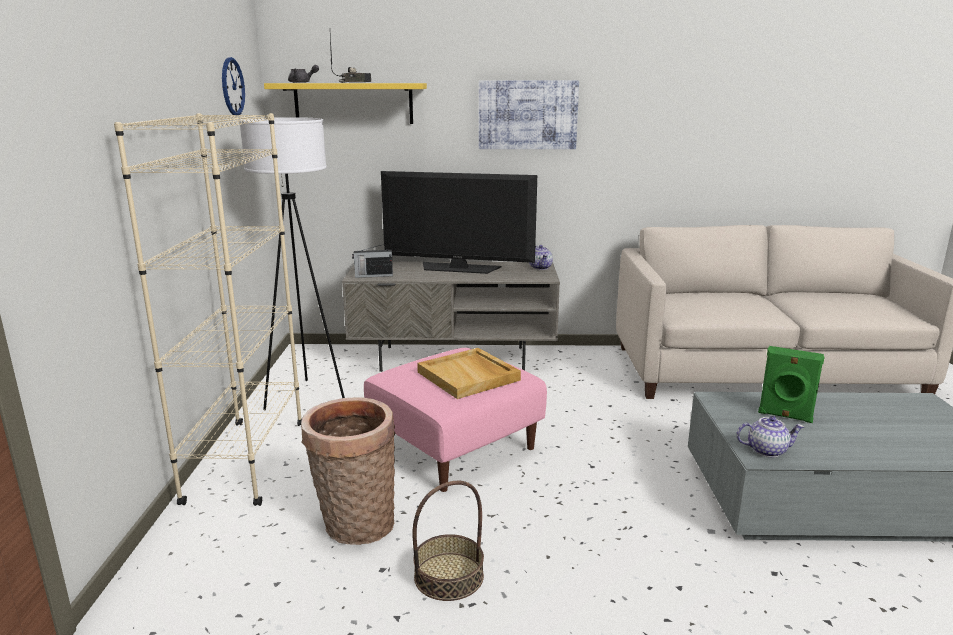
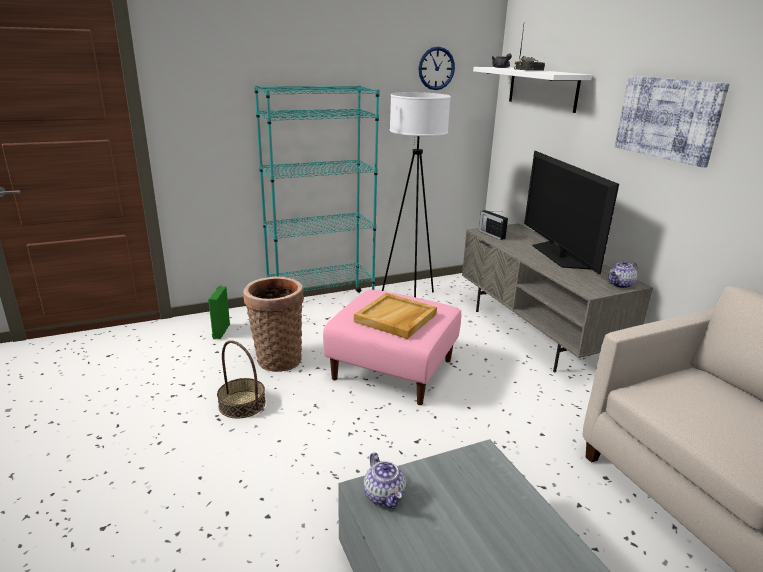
camera: 65 degrees right, 5 degrees up
(246, 461) = (321, 307): beige bookcase -> turquoise bookcase
(353, 103) = (542, 88): yellow shelf -> white shelf
(785, 416) = (481, 510): green speaker -> green speaker (220, 331)

